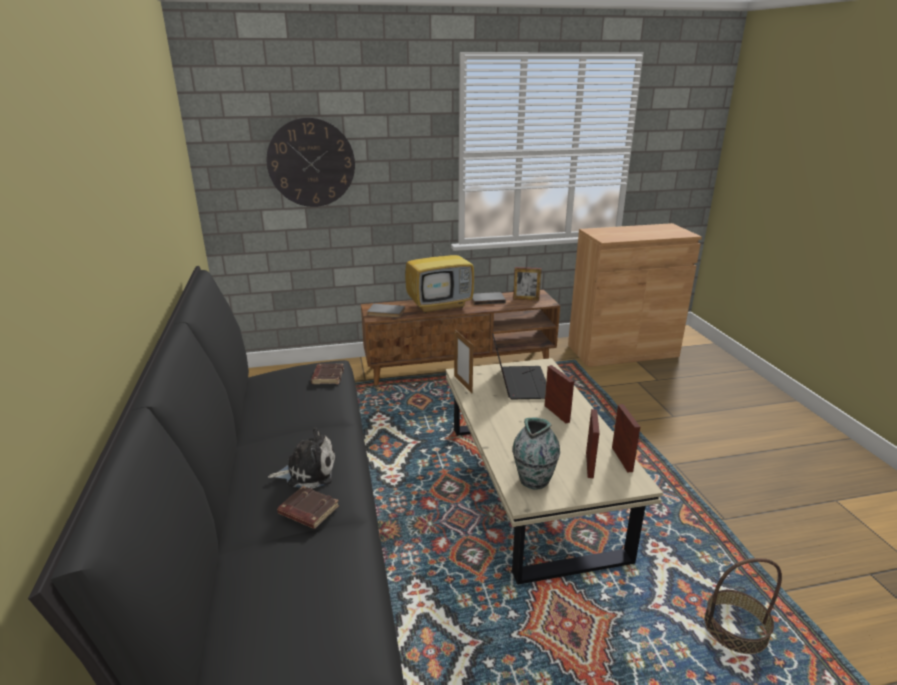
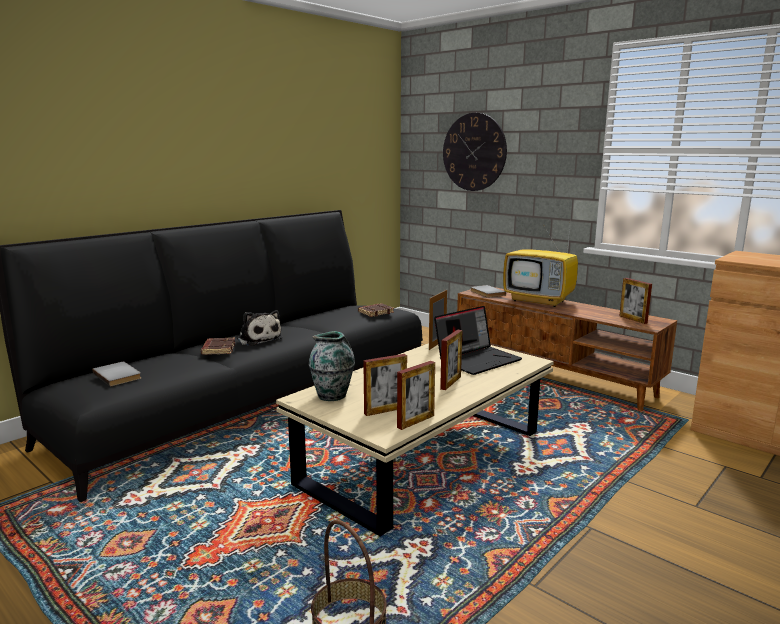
camera: 55 degrees right, 10 degrees down
(487, 299) = (593, 309): grey book -> grey book (119, 375)

